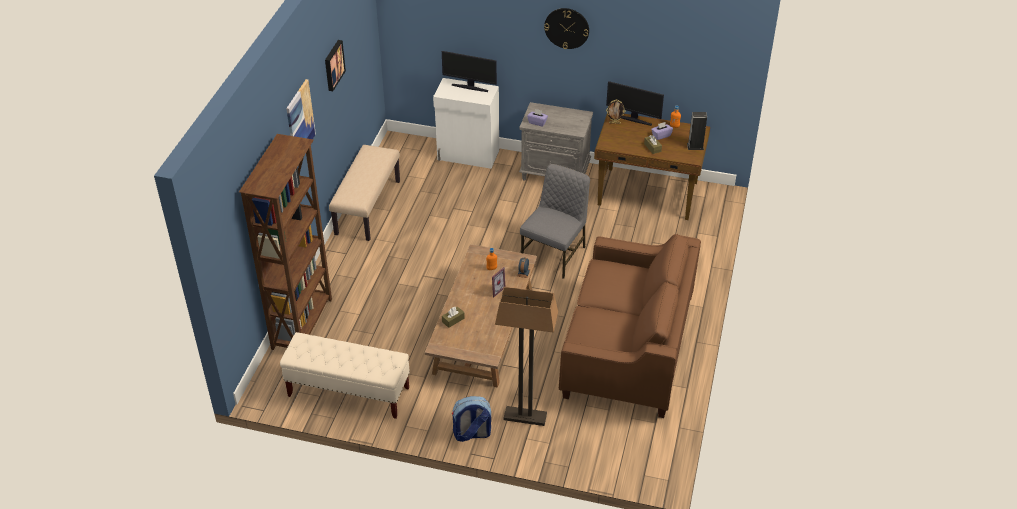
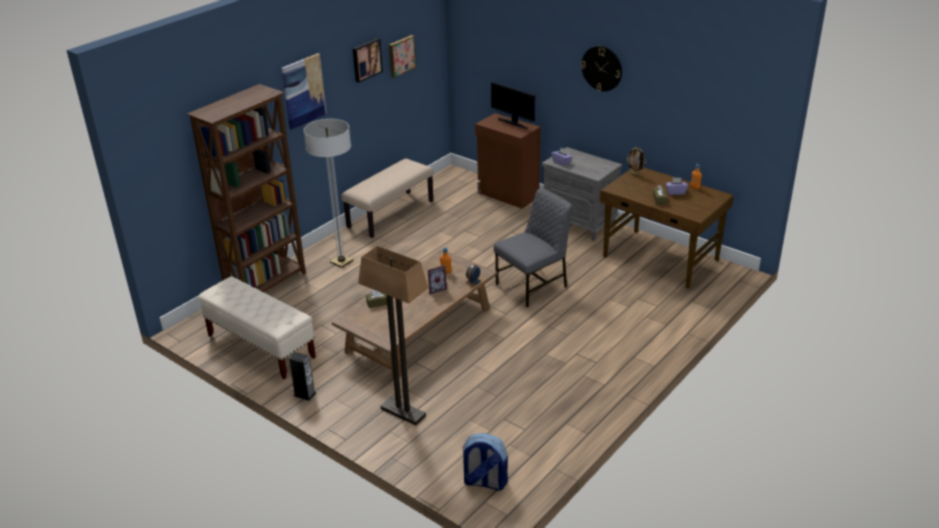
camera: 25 degrees right, 10 degrees down
(352, 46) = (401, 55): none -> picture
(358, 276) = (341, 262): none -> floor lamp
(468, 155) = (508, 195): white cabinet -> brown cabinet
(472, 434) = (342, 412): backpack -> backpack (484, 482)
(627, 350) = (547, 383): brown sofa -> none
(633, 119) = (656, 175): monitor -> none
(695, 146) = (705, 207): speaker -> speaker (304, 394)

